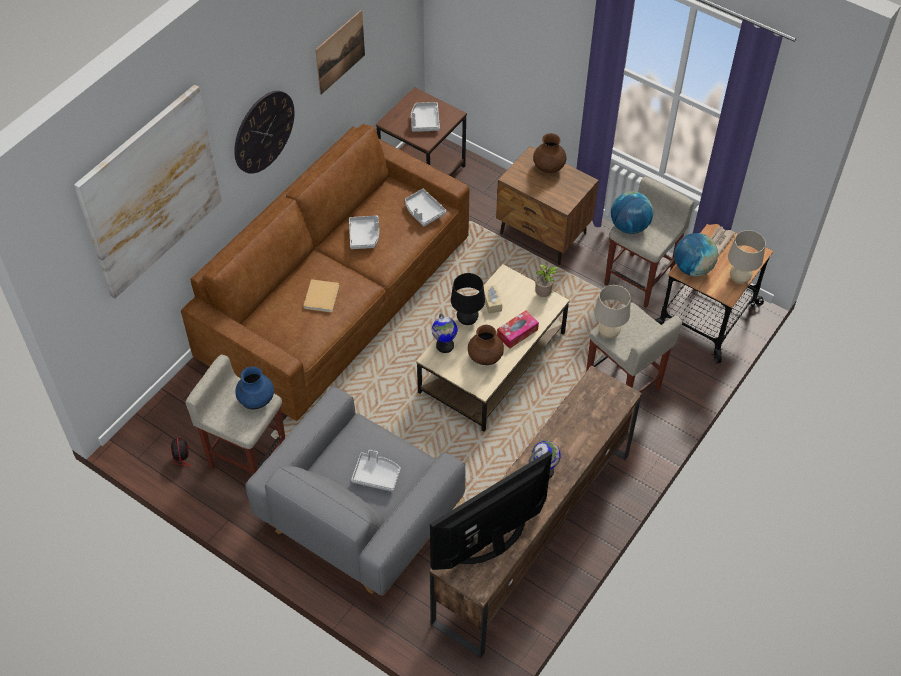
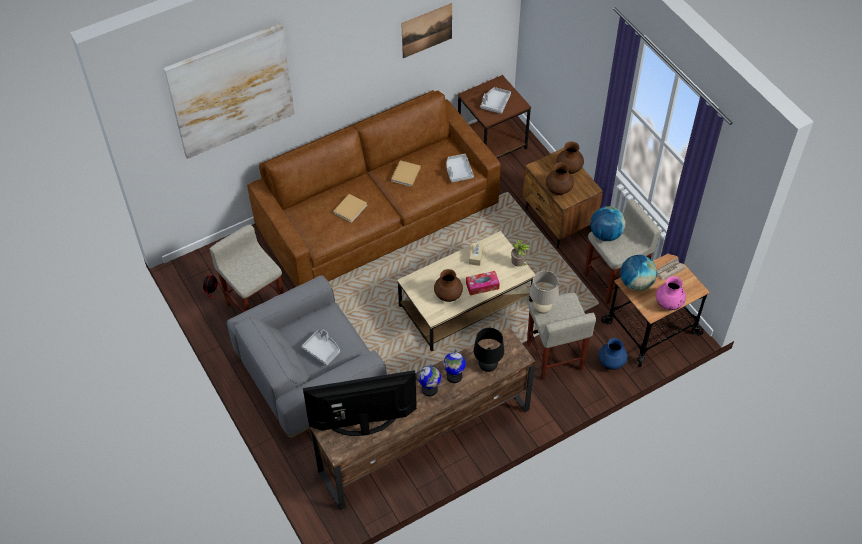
camera: 25 degrees right, 0 degrees up
(256, 400) = (263, 266): blue vase -> blue vase (611, 363)
(263, 131) = (343, 72): wall clock -> none
(364, 236) = (405, 175): grey tray -> beige book
(444, 346) = (423, 276): globe -> globe (454, 376)
(467, 320) = (450, 263): black table lamp -> black table lamp (487, 366)
(550, 195) = (558, 190): none -> brown vase
(739, 279) = (668, 304): beige table lamp -> pink vase

